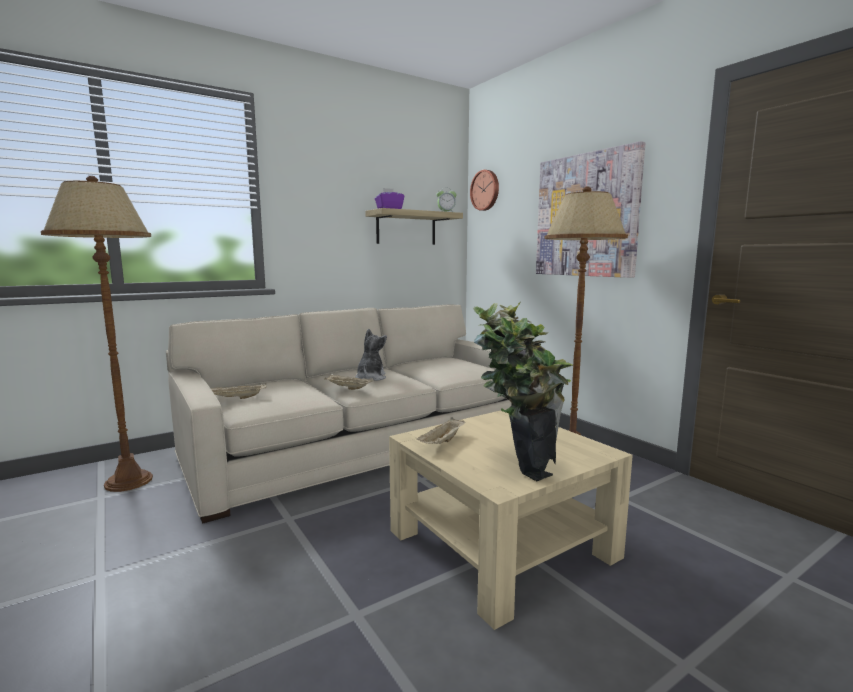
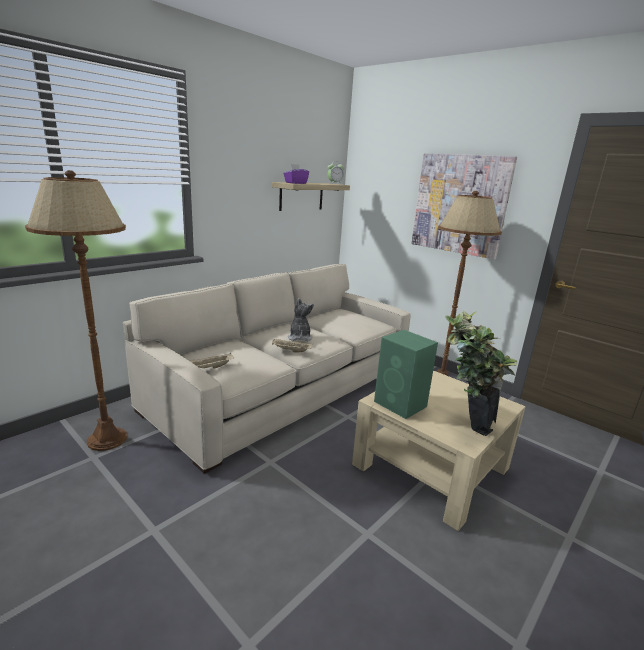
camera: 15 degrees left, 10 degrees up
(442, 443) = (401, 404): beige tray -> green speaker
(485, 190) = (366, 164): wall clock -> none

